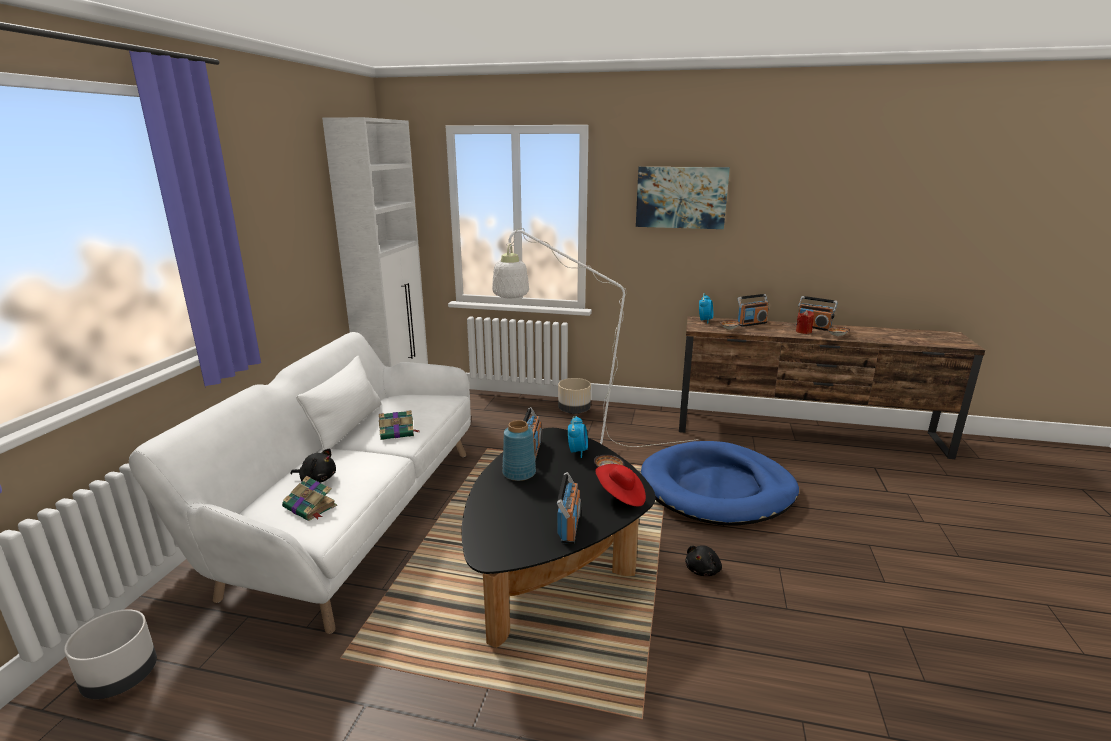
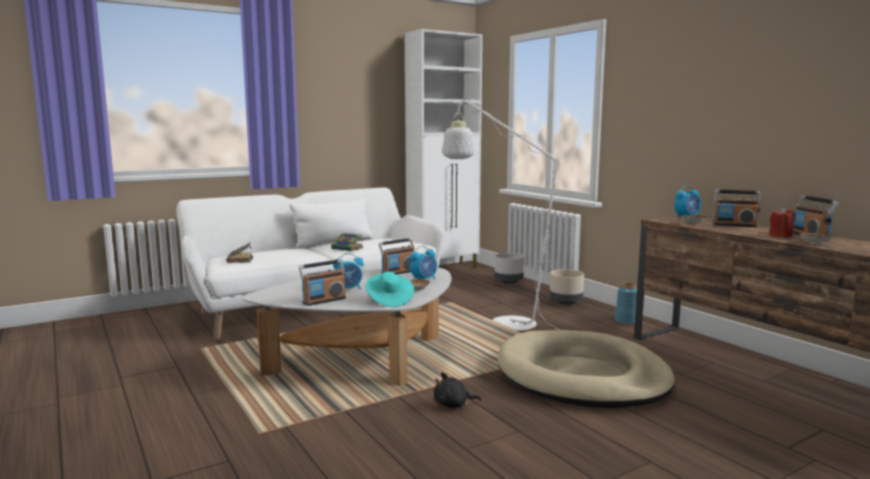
camera: 45 degrees right, 10 degrees down
(121, 678) = (134, 321): grey planter -> grey planter (508, 281)
(317, 479) = (267, 253): black plush toy -> none
(519, 473) = (363, 277): blue vase -> blue vase (626, 321)
(549, 497) = (349, 289): none -> alarm clock
(553, 564) = (365, 361): black coffee table -> white coffee table
(620, 496) = (389, 301): red hat -> turquoise hat
(681, 197) = (680, 82): picture -> none
(717, 488) = (582, 376): blue dog bed -> beige dog bed

